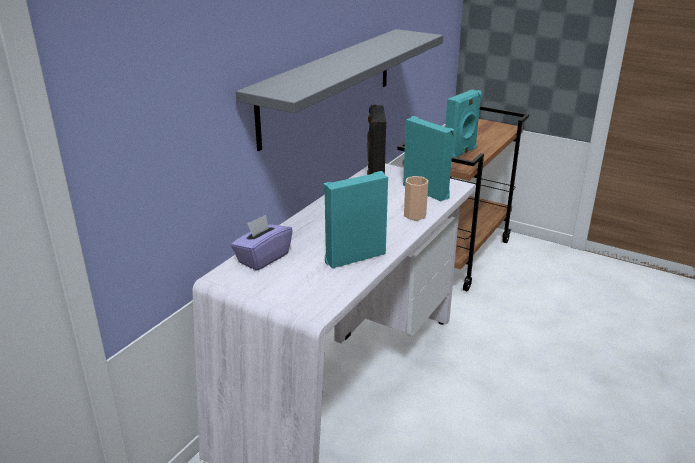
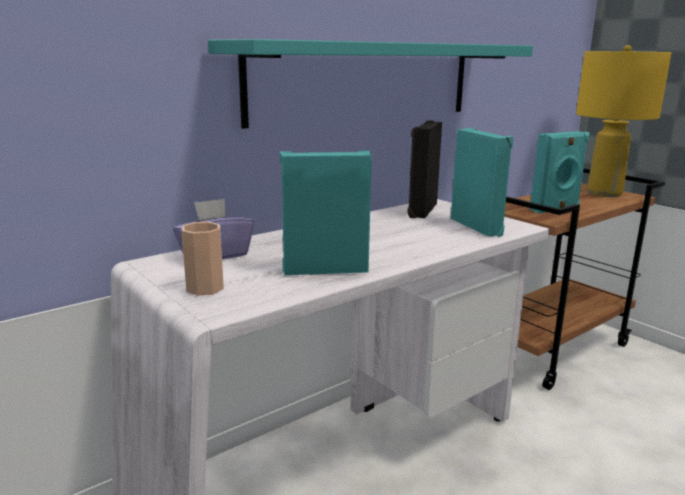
camera: 20 degrees right, 10 degrees down
(328, 85) = (366, 81): grey shelf -> turquoise shelf
(415, 215) = (442, 244): cup -> cup (205, 288)
(486, 127) = (603, 193): none -> yellow table lamp

